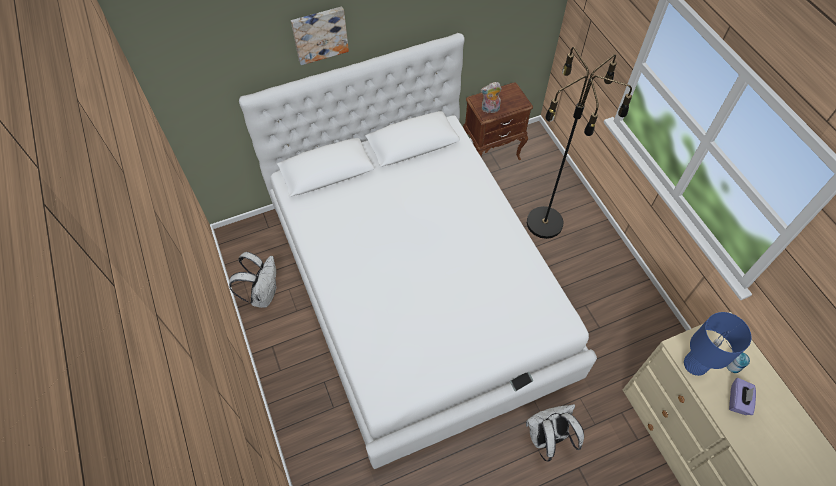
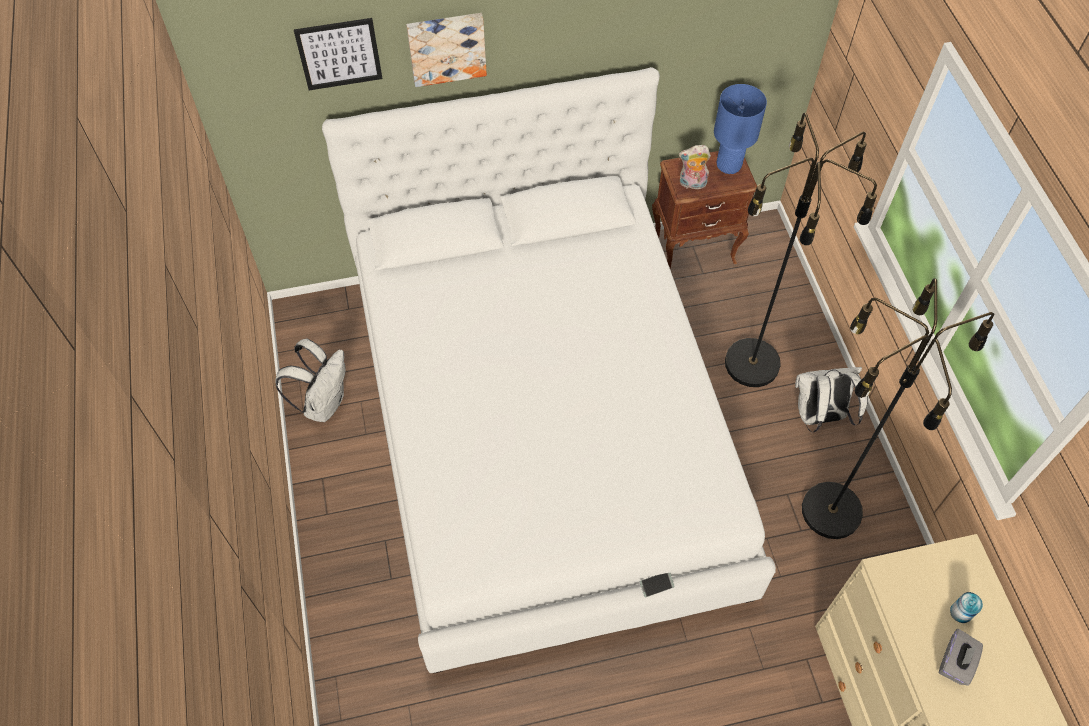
camera: 10 degrees right, 0 degrees up
(245, 47) = (339, 54): none -> picture
(547, 438) = (688, 676): white backpack -> white backpack (819, 417)
(615, 311) = (830, 510): none -> floor lamp
(694, 365) = (901, 601): blue table lamp -> blue table lamp (728, 166)
(738, 401) = (955, 663): purple tissue box -> grey tissue box

